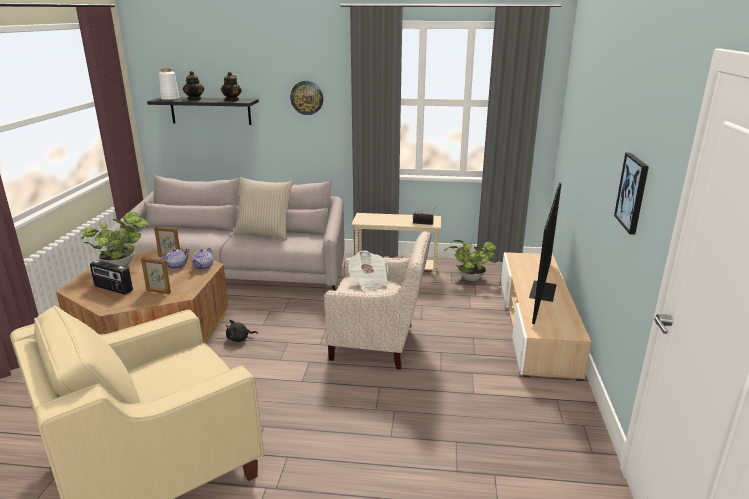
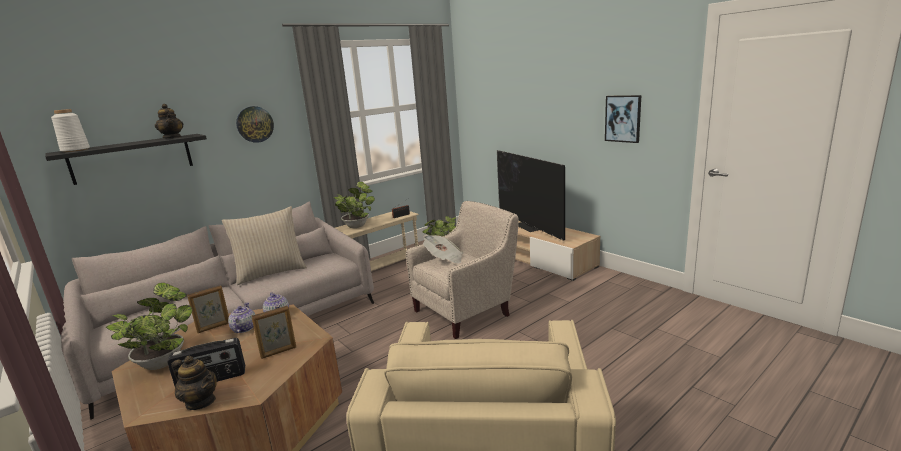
camera: 45 degrees left, 5 degrees down
(195, 99) = (116, 145): teapot -> teapot (201, 402)
(239, 339) = (354, 371): black plush toy -> none
(374, 218) = (357, 225): none -> potted plant

